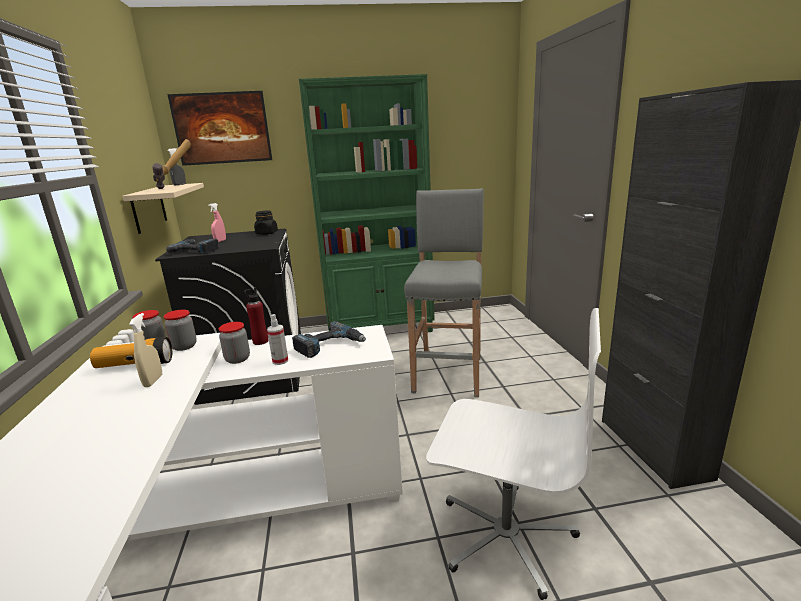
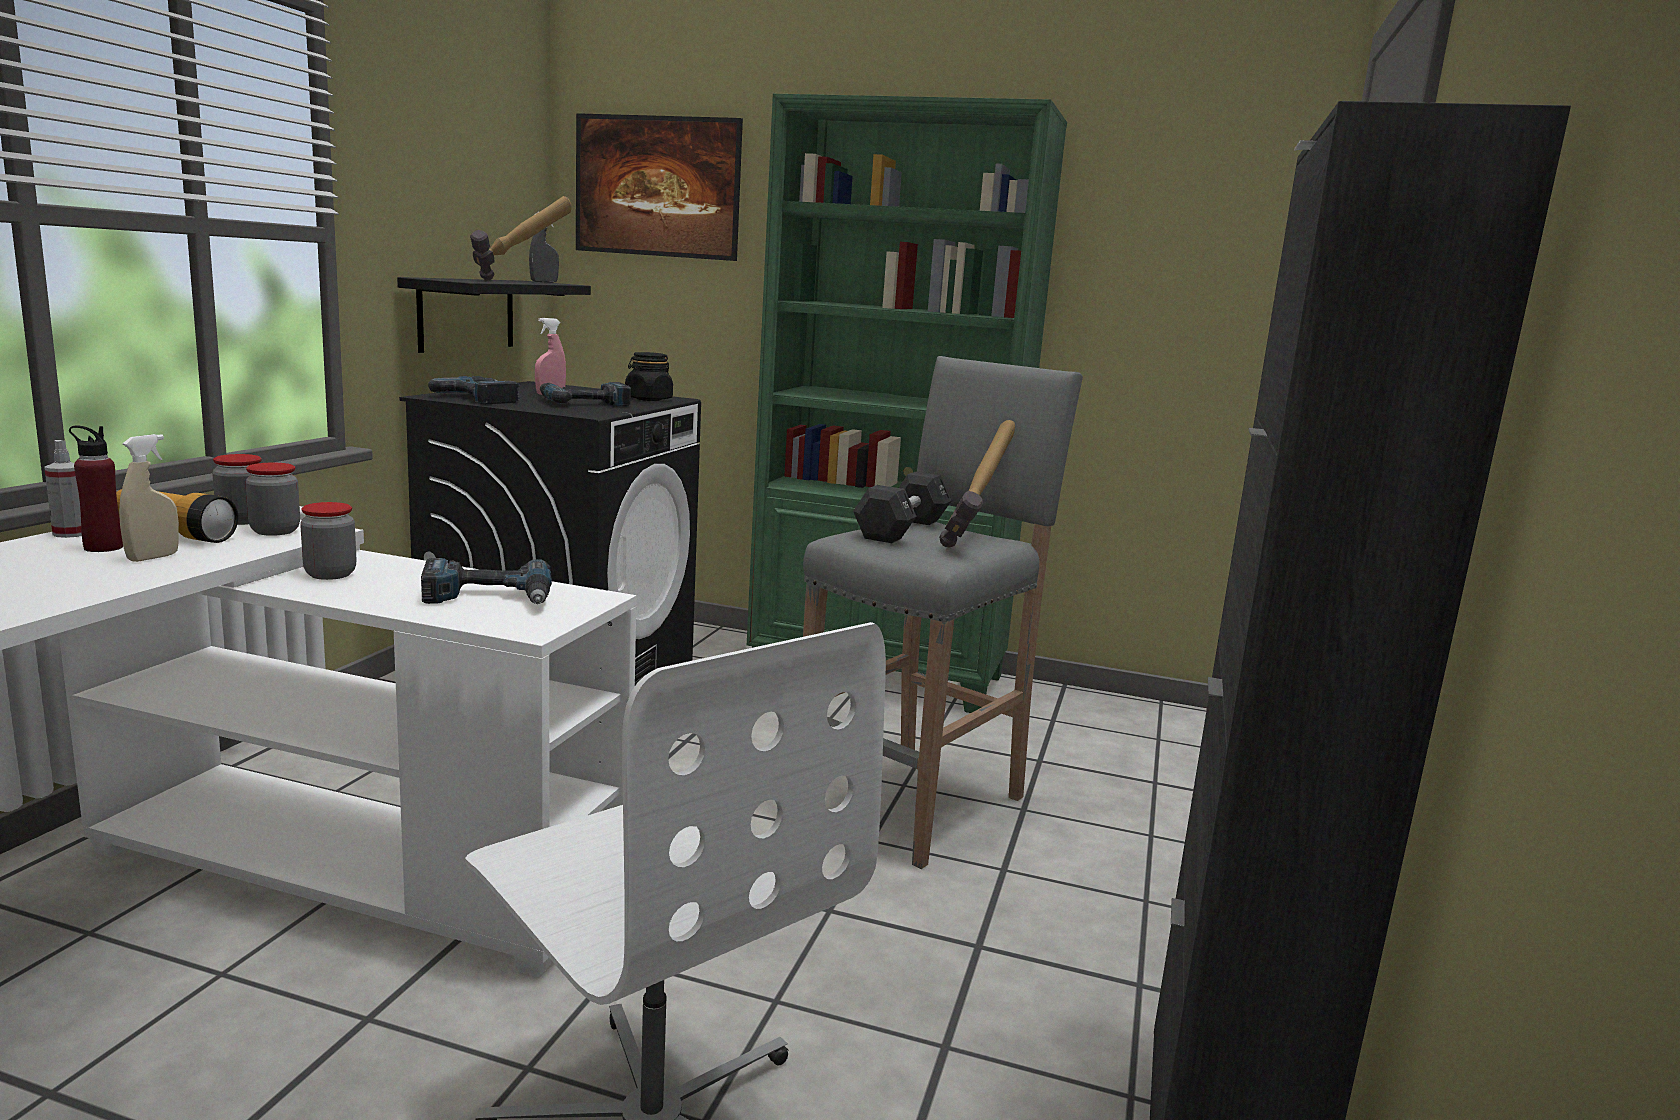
camera: 25 degrees right, 5 degrees down
(149, 208) = (466, 314): beige shelf -> black shelf
(246, 241) = (583, 402): none -> power drill
(260, 341) = (407, 563): red bottle -> red bottle (103, 548)
(280, 361) = (377, 594): spray bottle -> spray bottle (70, 534)
(430, 266) = (902, 529): none -> black dumbbell
(464, 264) = (980, 542): none -> hammer

